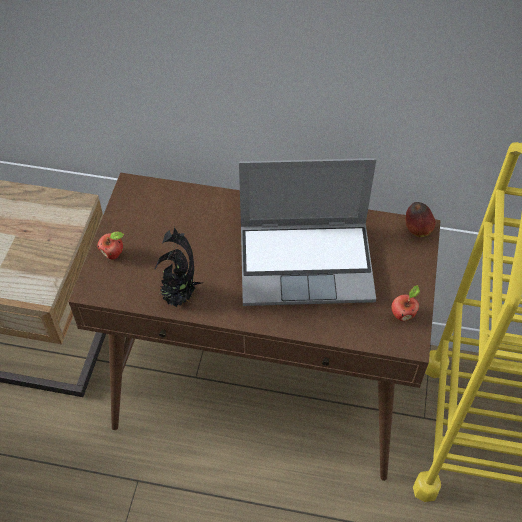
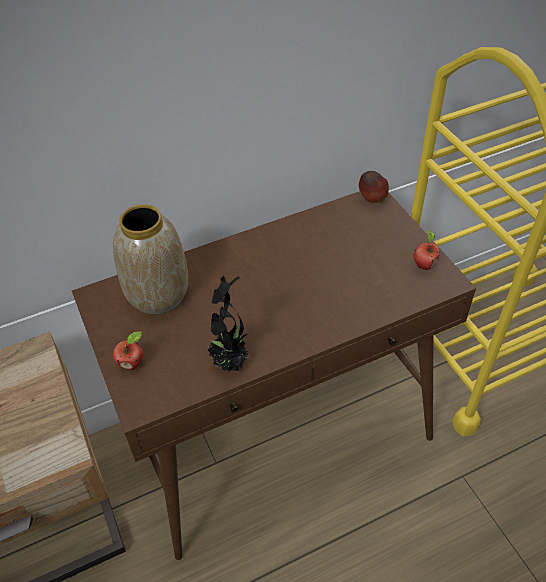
camera: 35 degrees left, 5 degrees down
(176, 212) = (159, 294): none -> vase
(307, 263) = (313, 270): laptop -> none

